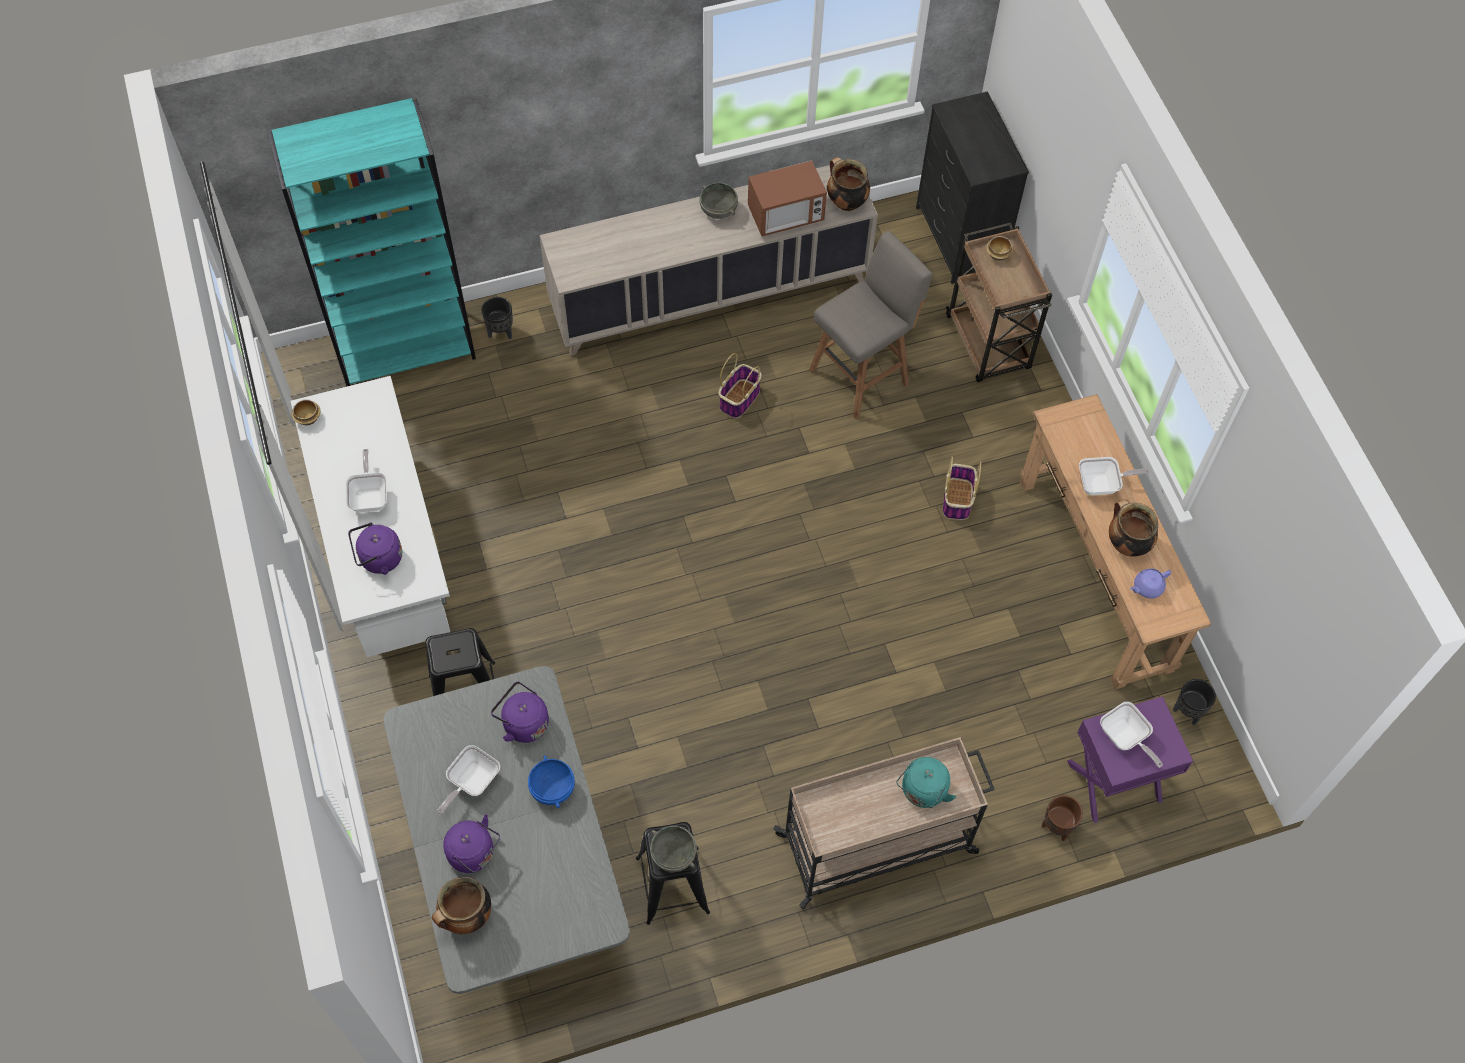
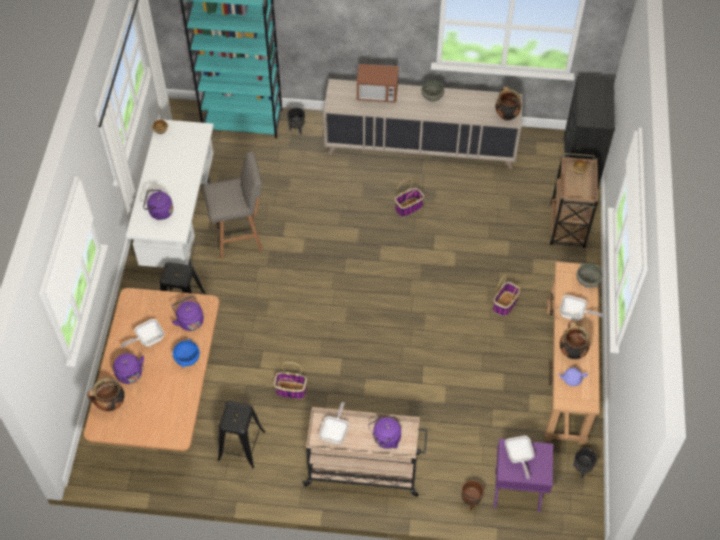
camera: 25 degrees right, 5 degrees down
(370, 496) = (171, 179): frying pan -> frying pan (335, 432)
(517, 866) = (166, 403): grey dining table -> brown dining table
(674, 854) = (236, 419): grey bowl -> grey bowl (588, 281)
(704, 764) = (290, 390): none -> basket
(785, 215) = (468, 111): microwave -> microwave (377, 94)
(861, 375) = (484, 218): grey stool -> grey stool (239, 236)
(922, 792) = (385, 439): turquoise kettle -> purple kettle

